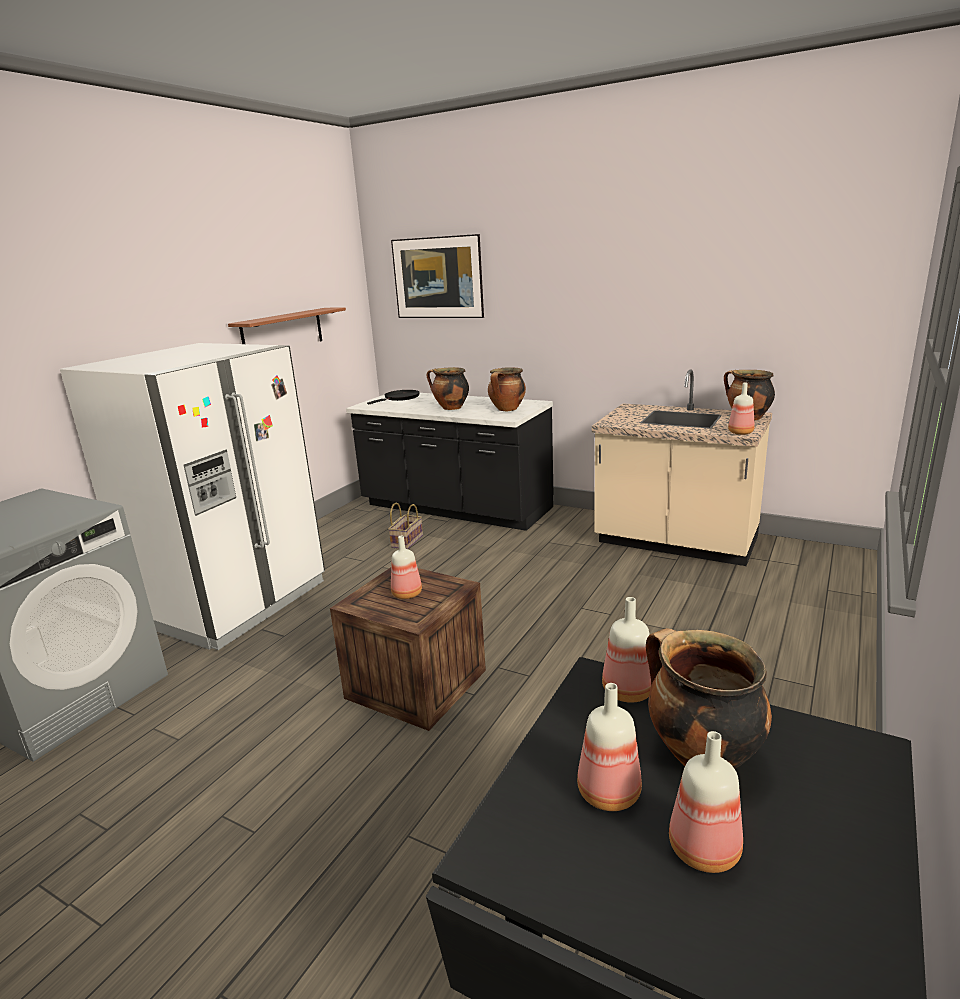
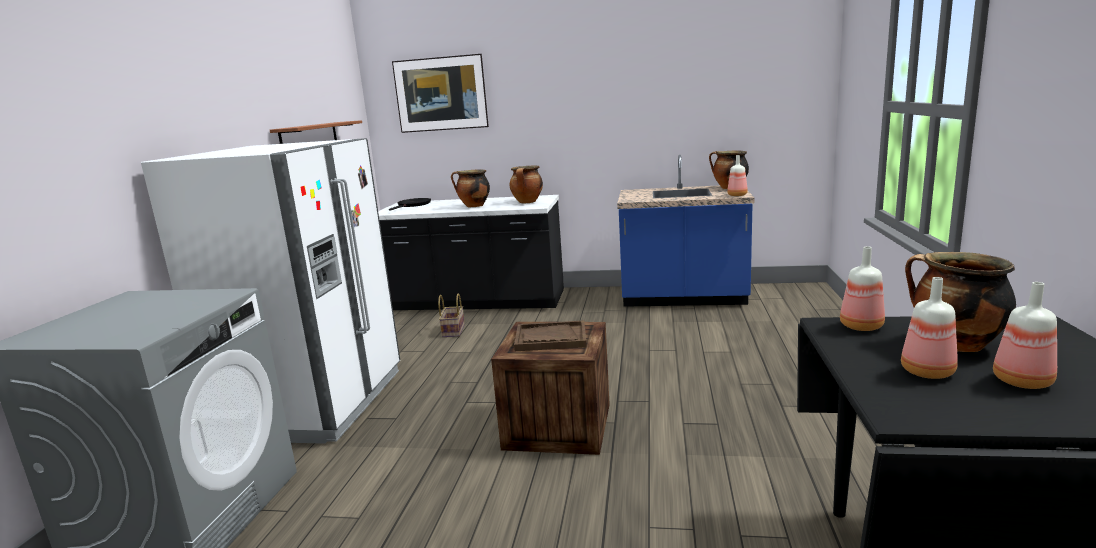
camera: 20 degrees left, 5 degrees down
(406, 594) = (550, 338): bottle -> brown tray
(675, 542) = (683, 298): beige counter -> blue counter

